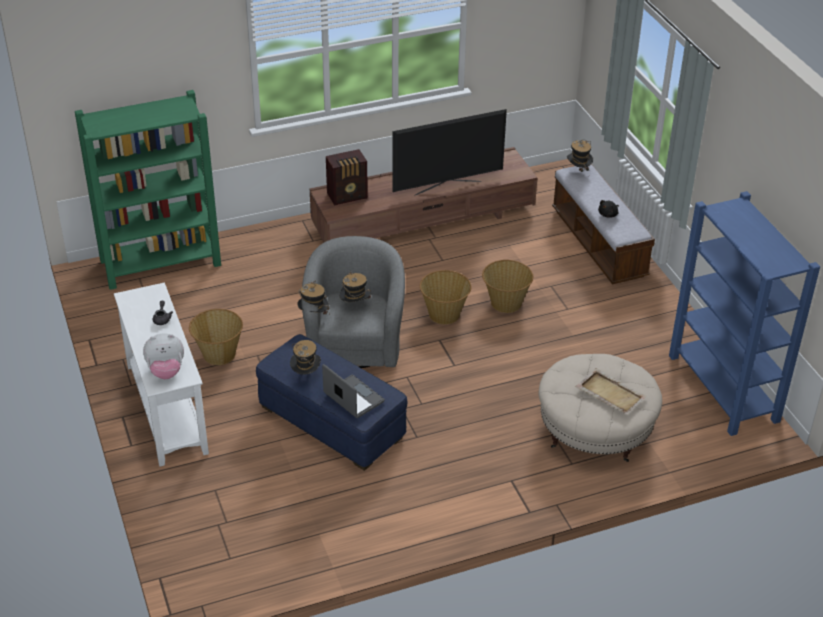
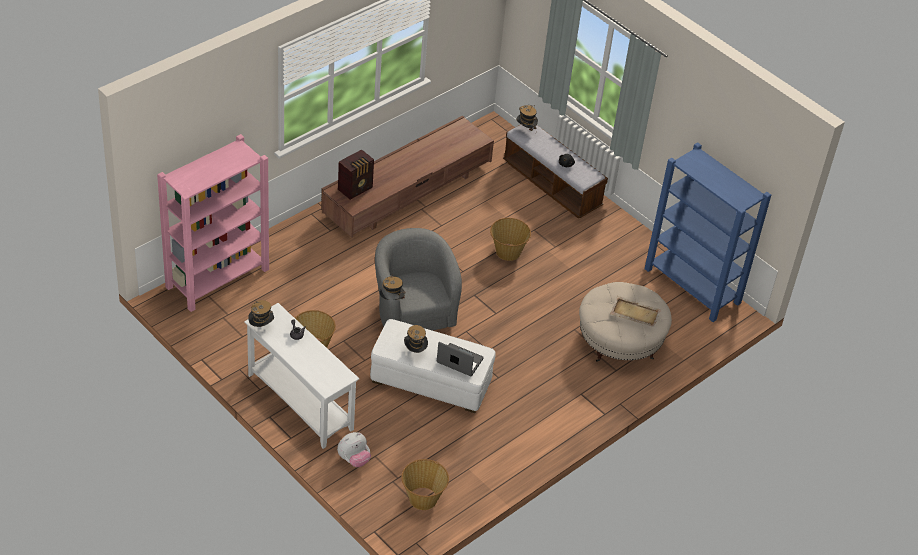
camera: 25 degrees left, 5 degrees up
(160, 263) = (217, 278): green bookcase -> pink bookcase
(166, 371) = (327, 376): plush toy -> plush toy (354, 459)
(331, 422) = (430, 382): blue ottoman -> white ottoman
(355, 306) = (417, 285): hat -> hat (261, 327)
(444, 314) = (467, 272): basket -> basket (423, 498)
(447, 187) = (430, 164): television -> none

